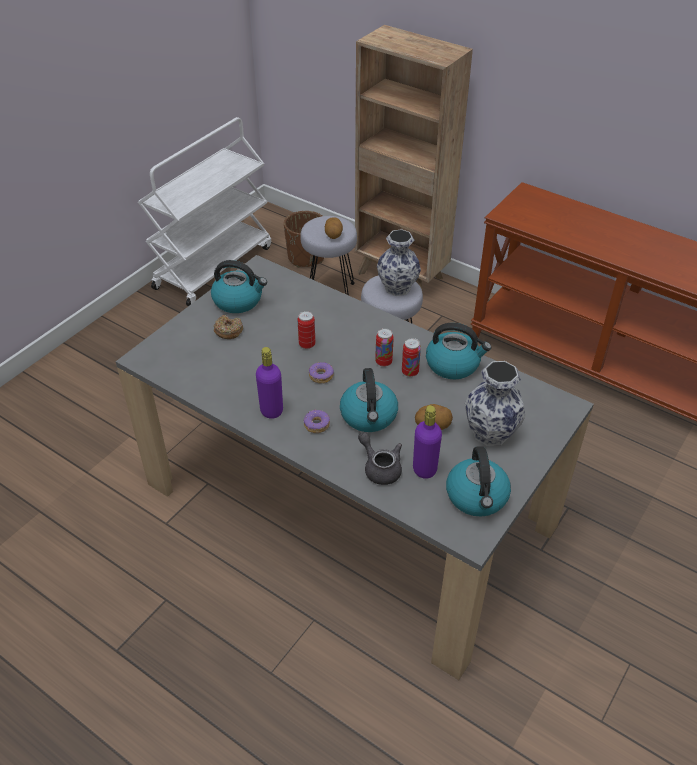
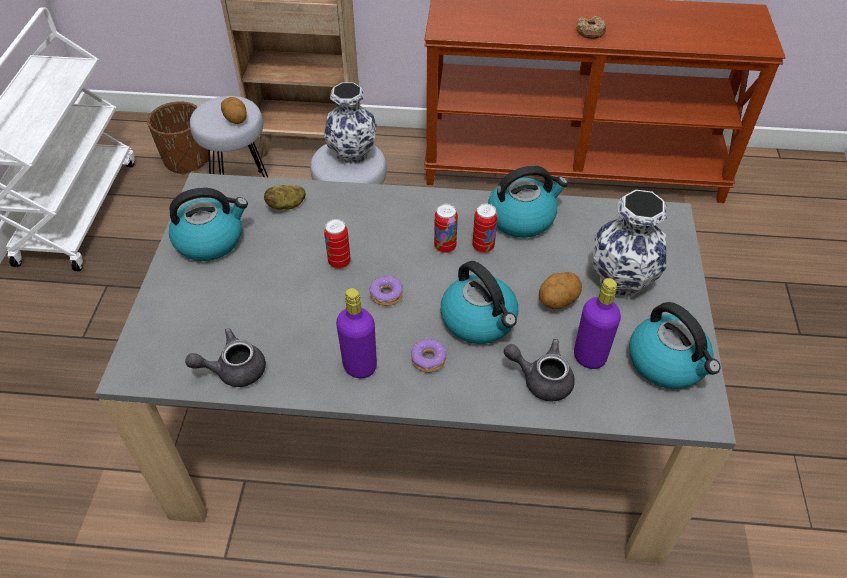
camera: 30 degrees left, 5 degrees up
(197, 381) = (233, 370): none -> grey teapot
(228, 331) = (226, 285): donut -> donut (590, 32)
(300, 297) = (287, 205): none -> potato

